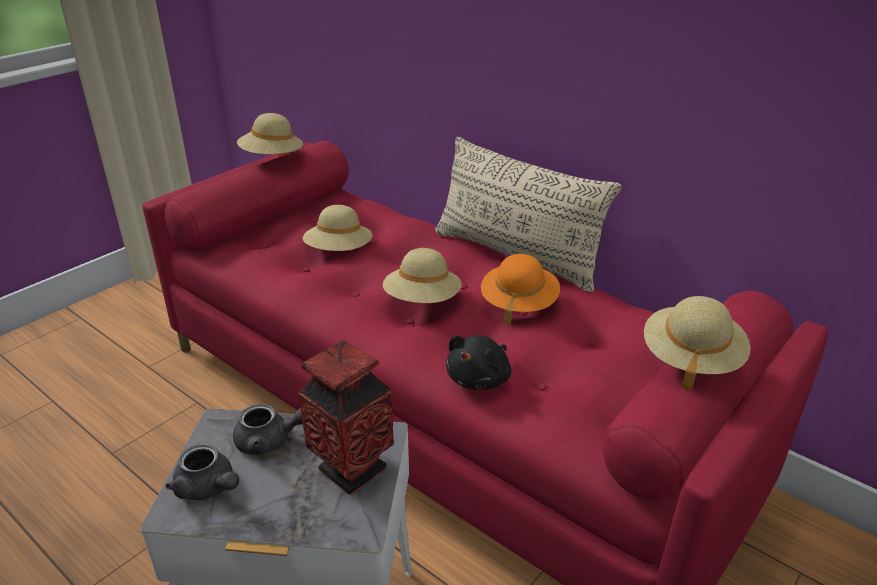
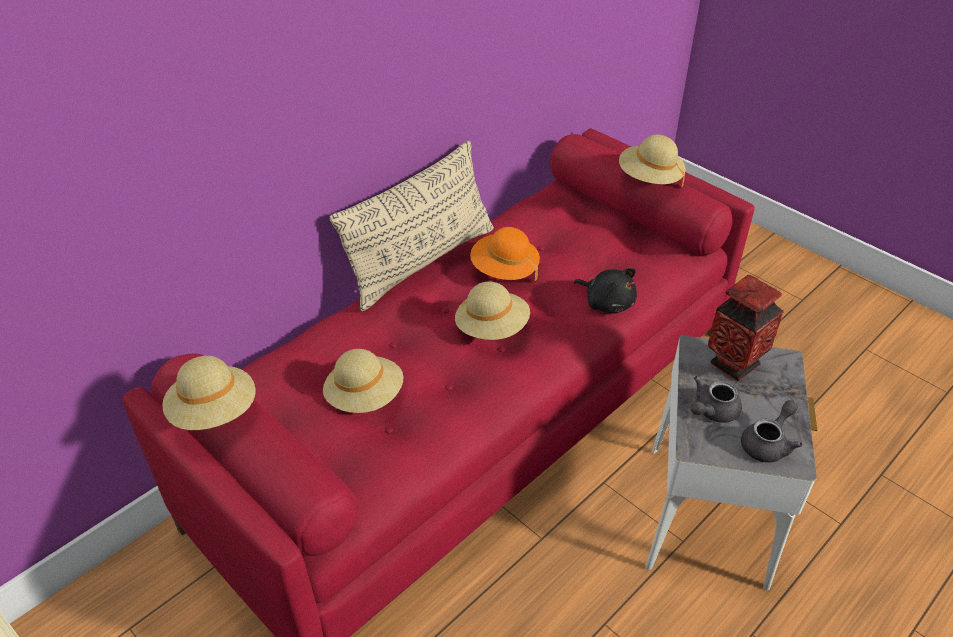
camera: 85 degrees left, 10 degrees up
(270, 441) = (711, 411): grey teapot -> grey teapot turned 135 degrees counterclockwise

